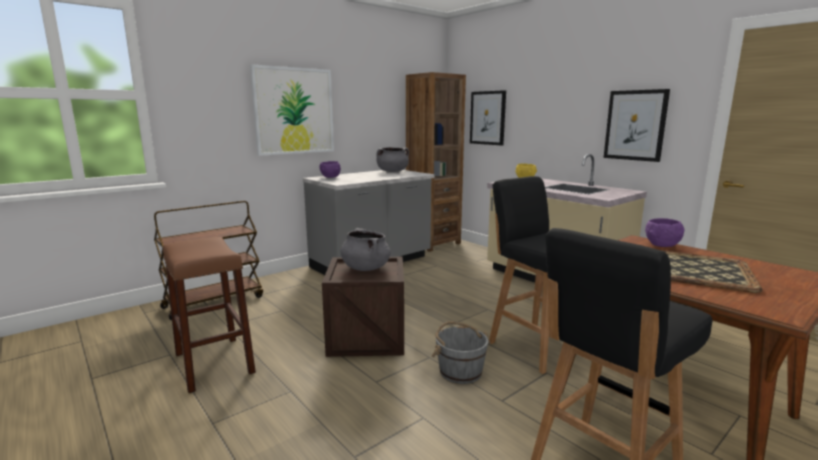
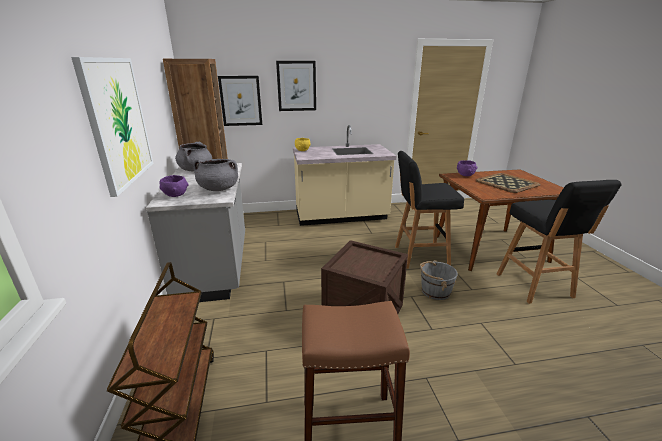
camera: 60 degrees left, 10 degrees up
(365, 268) = (357, 261): grey cooking pot -> grey cooking pot (218, 189)
(635, 125) = (369, 102): picture -> picture (296, 86)

